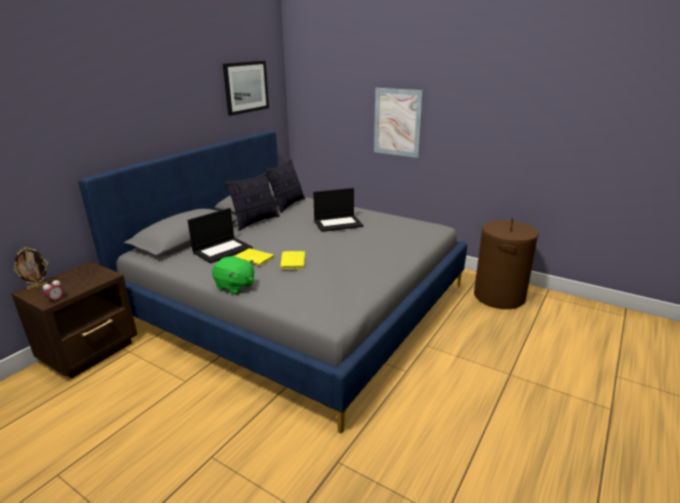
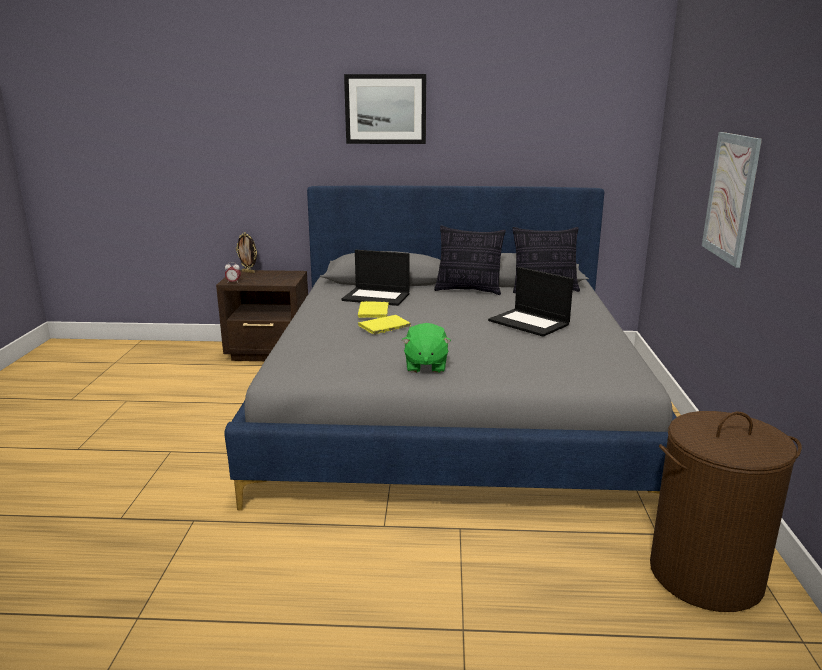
camera: 60 degrees right, 5 degrees down
(235, 286) = (305, 321): green plush toy -> green plush toy (425, 366)
(246, 87) = (570, 119): picture -> picture (385, 109)

